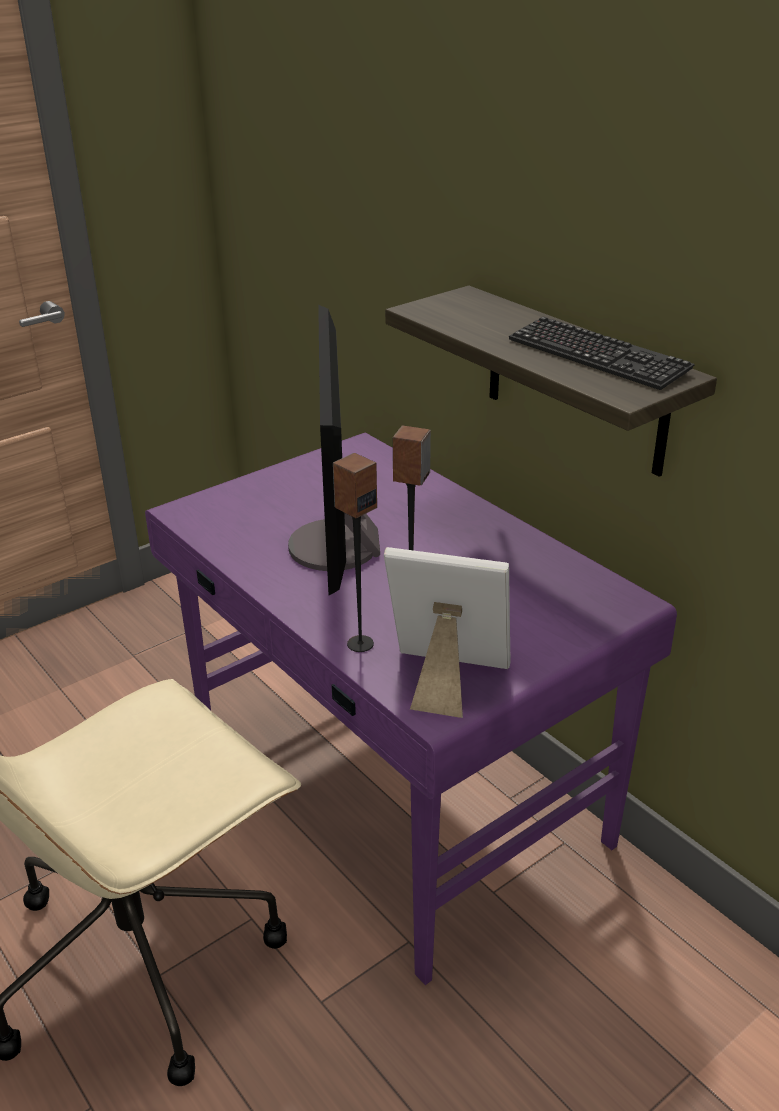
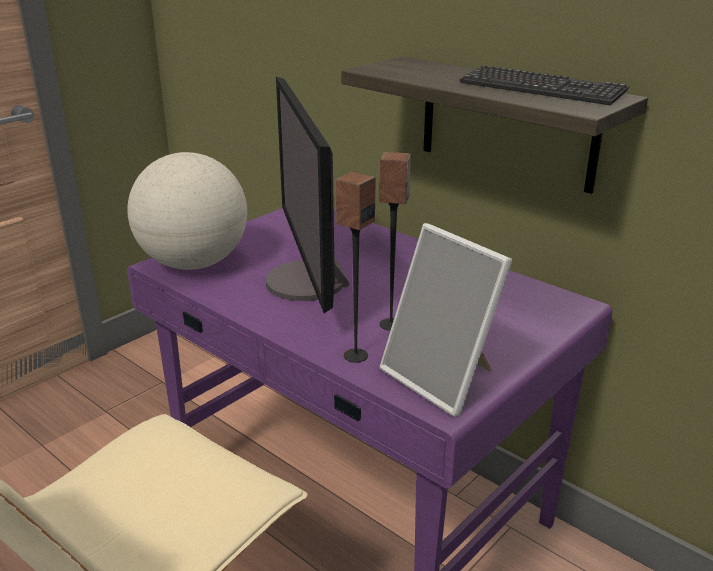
camera: 10 degrees left, 5 degrees down
(216, 512) = (193, 263): none -> globe
(445, 681) = (443, 379): picture frame -> picture frame turned 135 degrees counterclockwise

